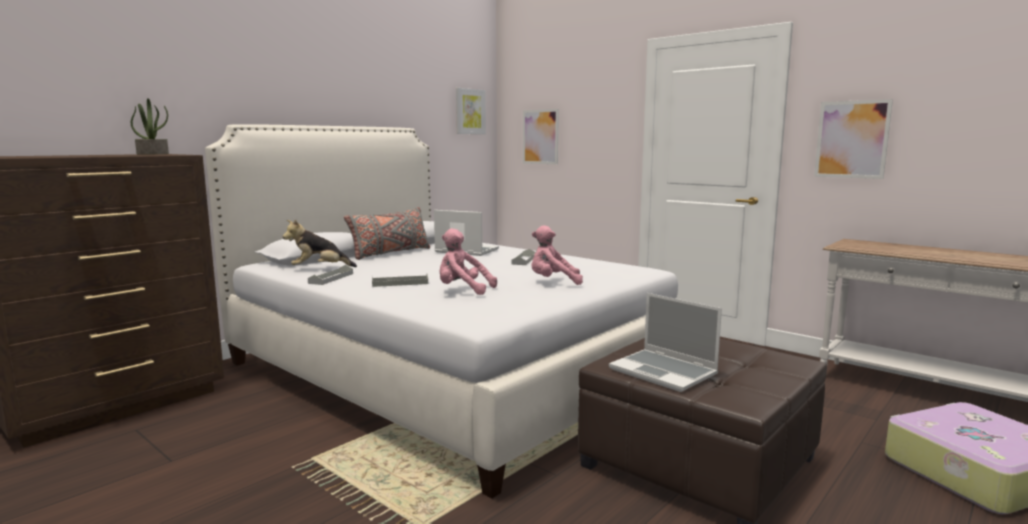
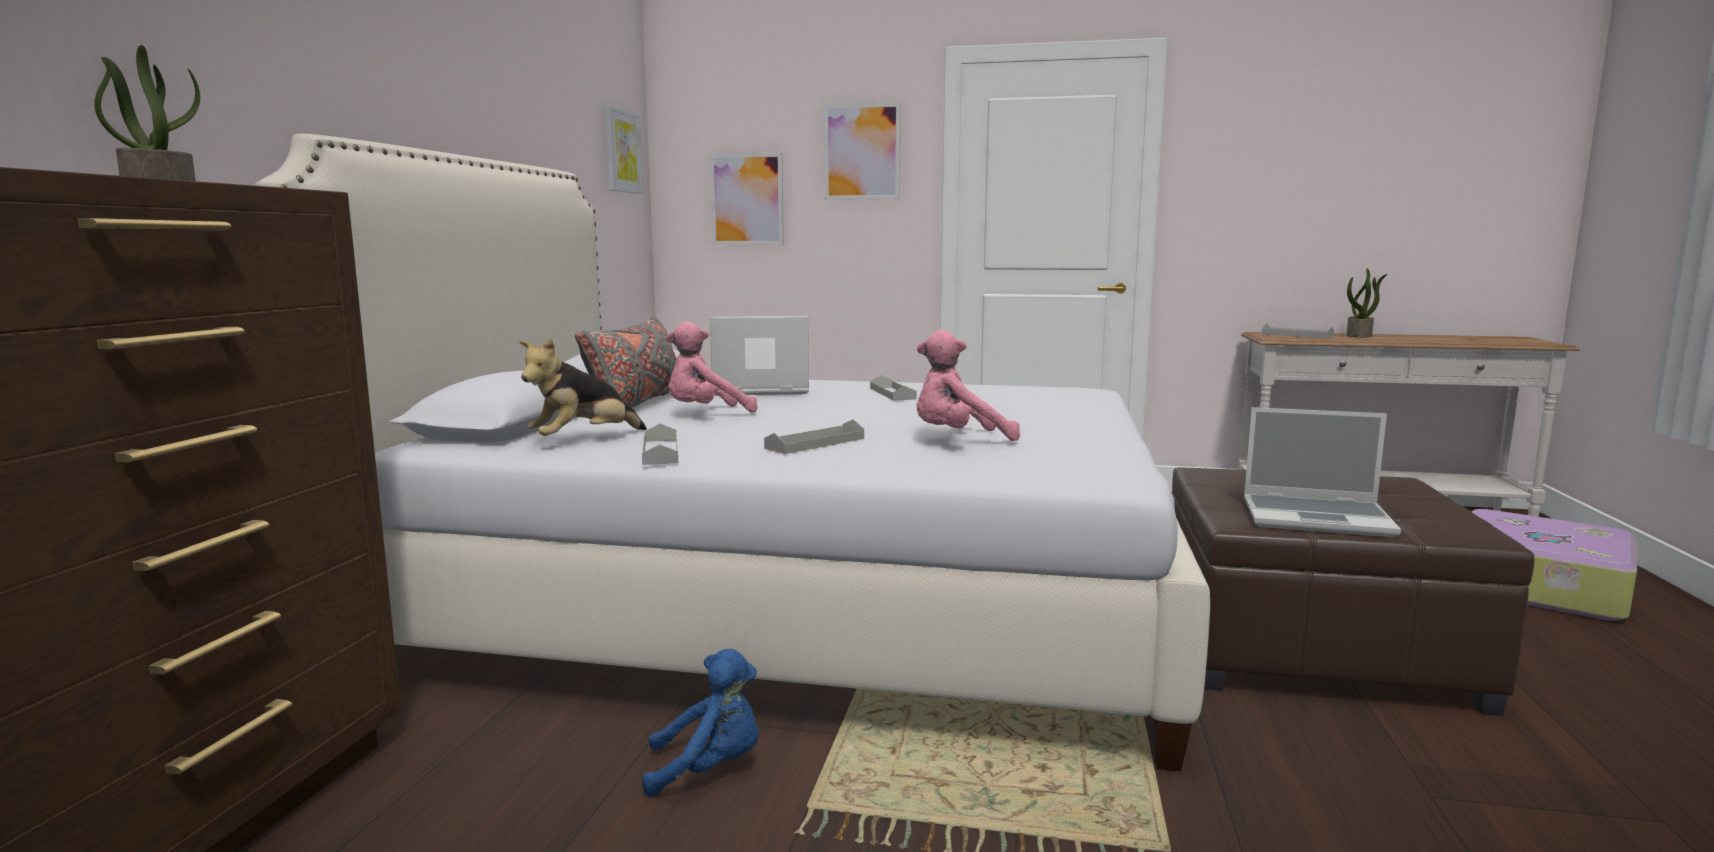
camera: 30 degrees left, 0 degrees up
(301, 432) = (709, 769): none -> blue plush toy
(553, 282) = (1030, 416): pink plush toy -> pink plush toy (706, 414)
(852, 139) = (1249, 200): picture -> picture (862, 152)
(871, 245) = (1296, 335): none -> grey tray
(928, 249) = (1359, 336): none -> potted plant

